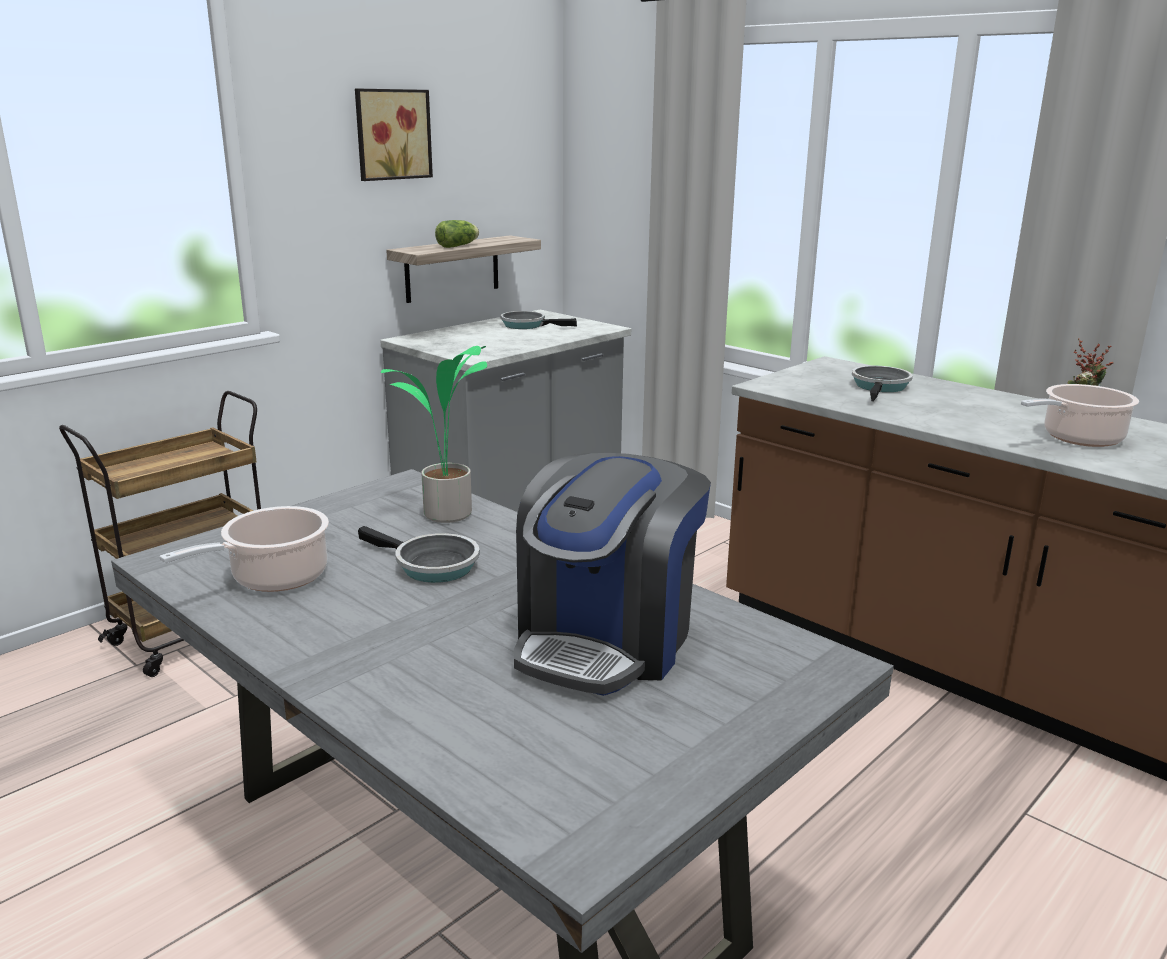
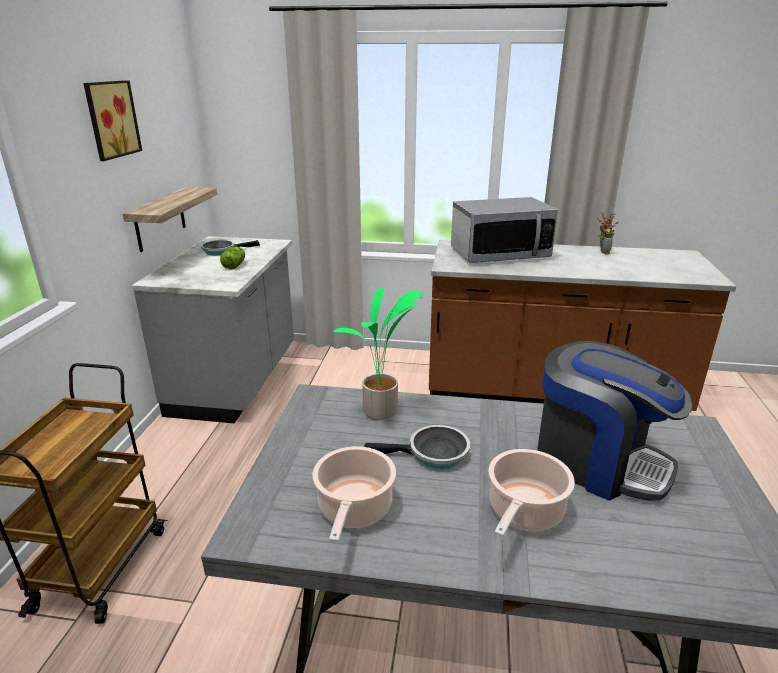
camera: 35 degrees left, 5 degrees up
(459, 246) = (173, 202): lettuce -> lettuce (235, 265)
(606, 640) = (598, 461): coffee machine -> coffee machine turned 45 degrees counterclockwise
(880, 387) = (499, 254): frying pan -> microwave
(1078, 438) = (622, 265): cooking pot -> cooking pot (524, 513)

